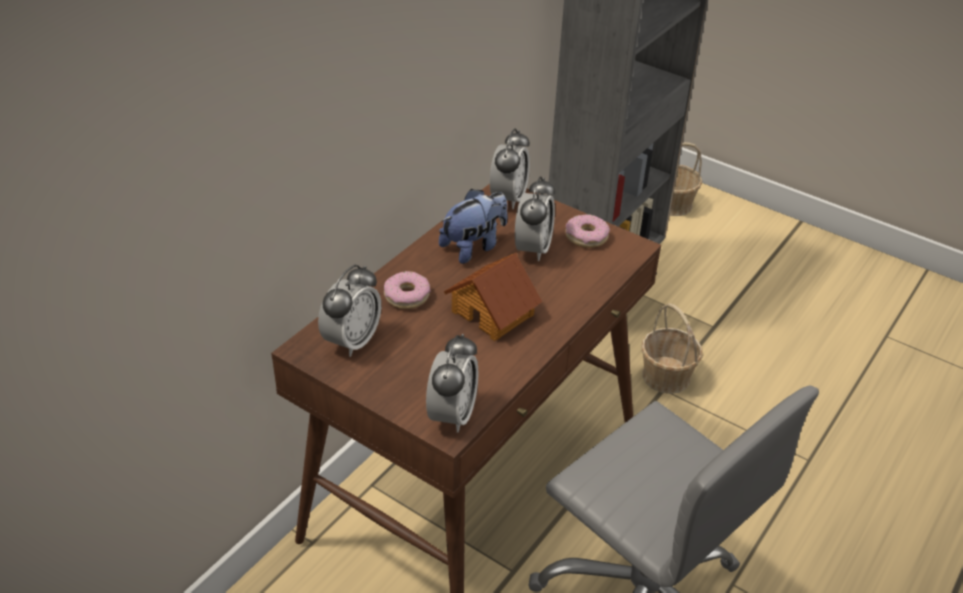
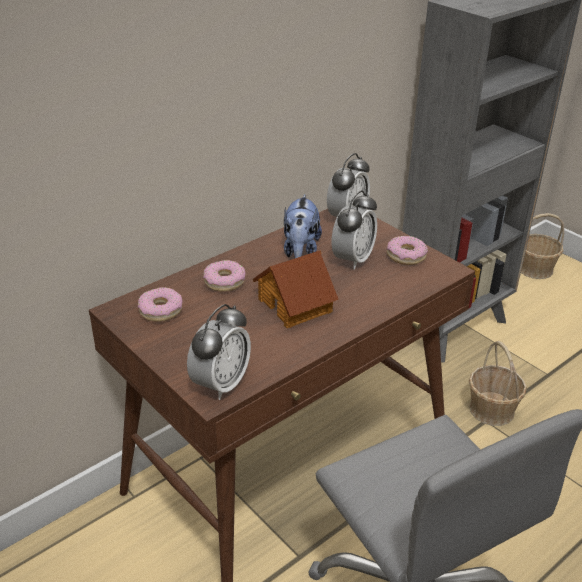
camera: 15 degrees right, 5 degrees down
(352, 341) = (160, 310): alarm clock -> donut
(474, 247) = (300, 251): plush toy -> plush toy turned 120 degrees clockwise

